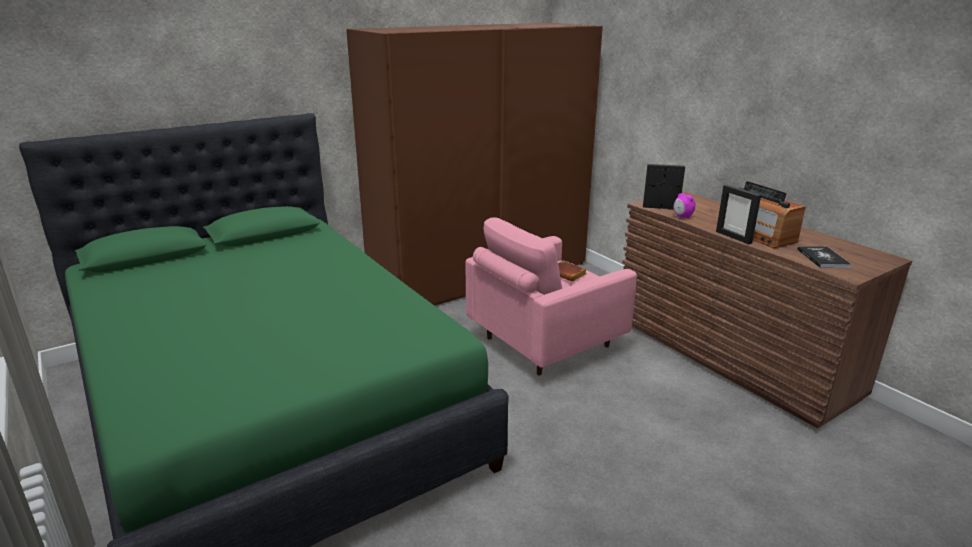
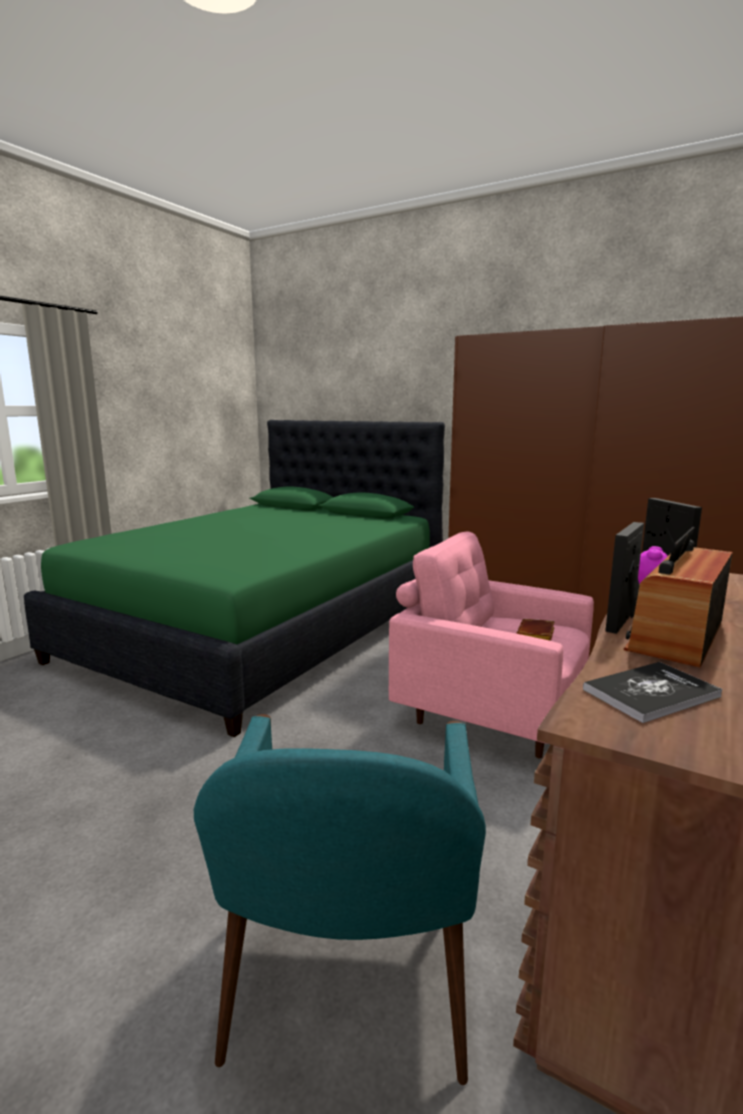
camera: 65 degrees right, 10 degrees down
(768, 467) = (349, 978): none -> turquoise armchair

